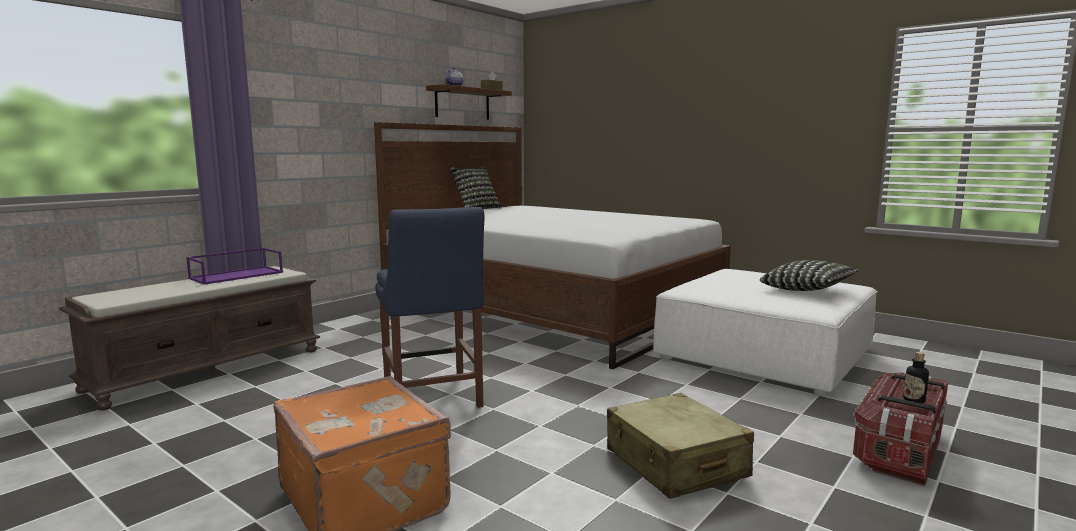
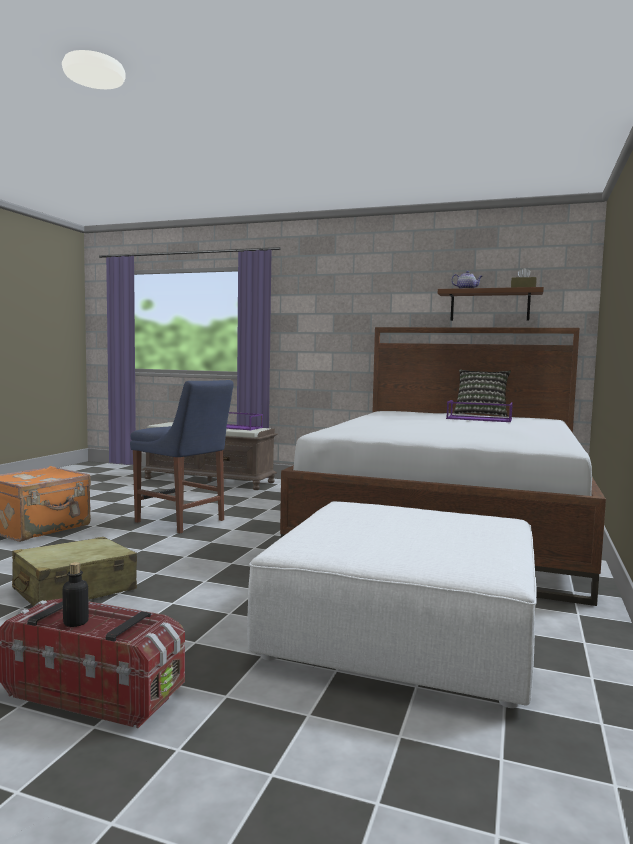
camera: 70 degrees right, 5 degrees down
(432, 398) = (182, 522): blue chair -> blue chair turned 105 degrees counterclockwise
(519, 212) = (478, 419): none -> purple tray
(807, 290) = (411, 547): pillow -> none

